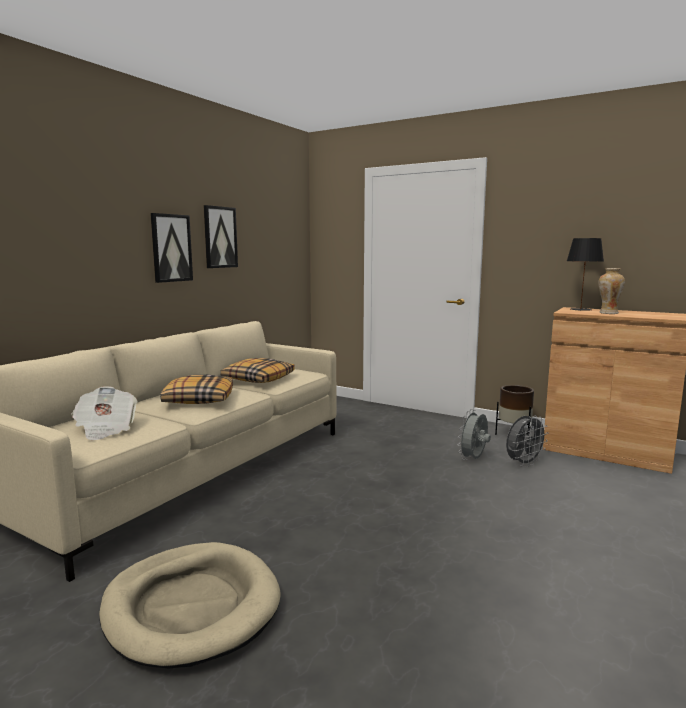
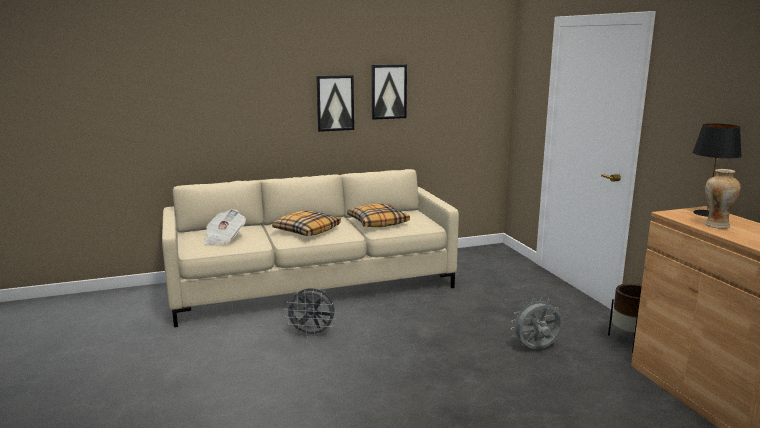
camera: 40 degrees right, 5 degrees up
(192, 607) = (202, 364): beige dog bed -> none
(523, 463) = (580, 370): grey fan -> grey fan (312, 334)

